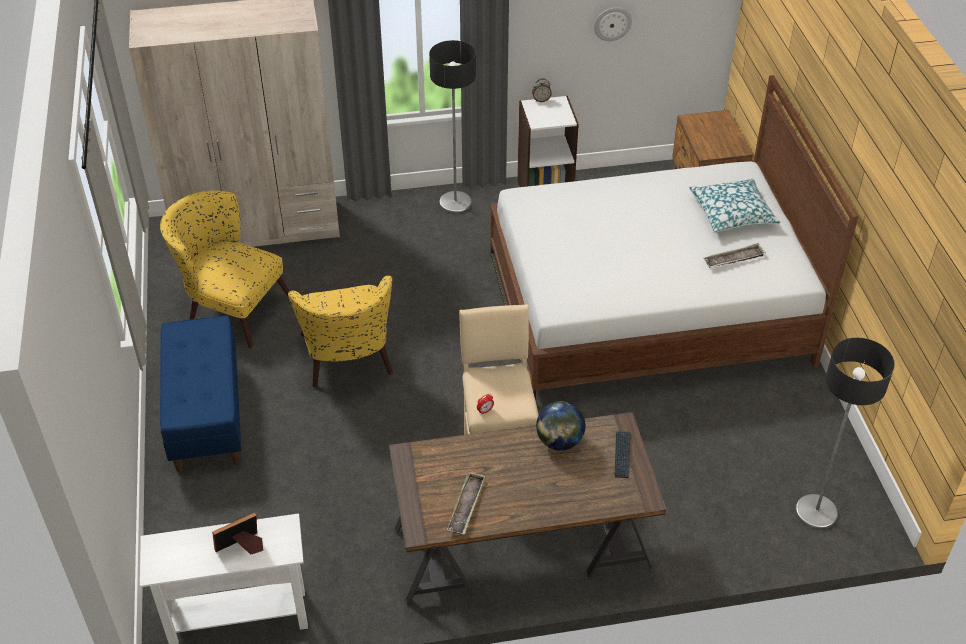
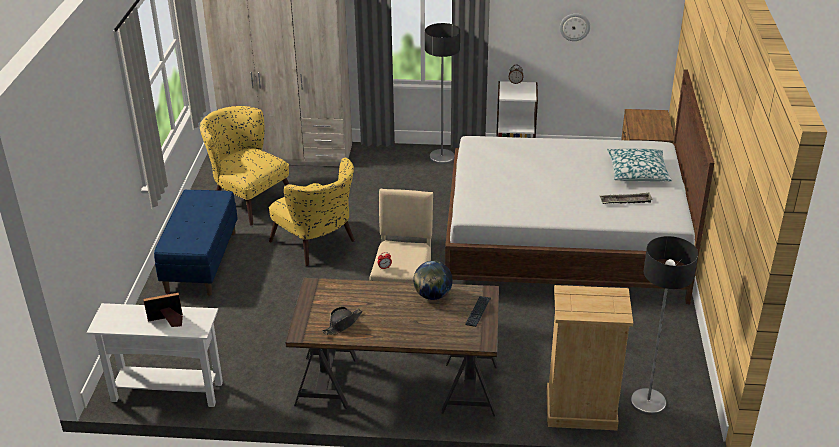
camera: 15 degrees right, 10 degrees down
(348, 363) = (318, 245): yellow armchair -> yellow armchair turned 45 degrees counterclockwise
(466, 506) = (342, 324): tray -> black hat
(745, 539) = (580, 410): none -> beige dresser

